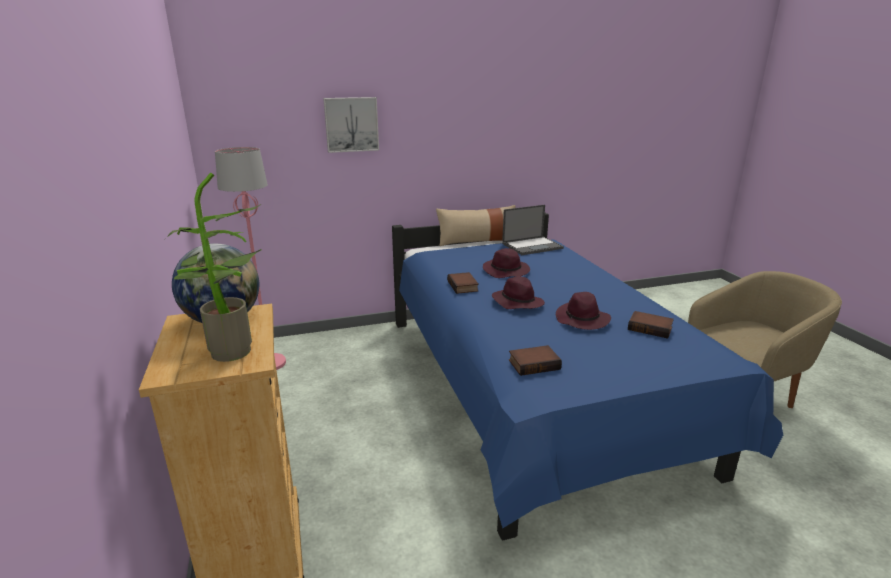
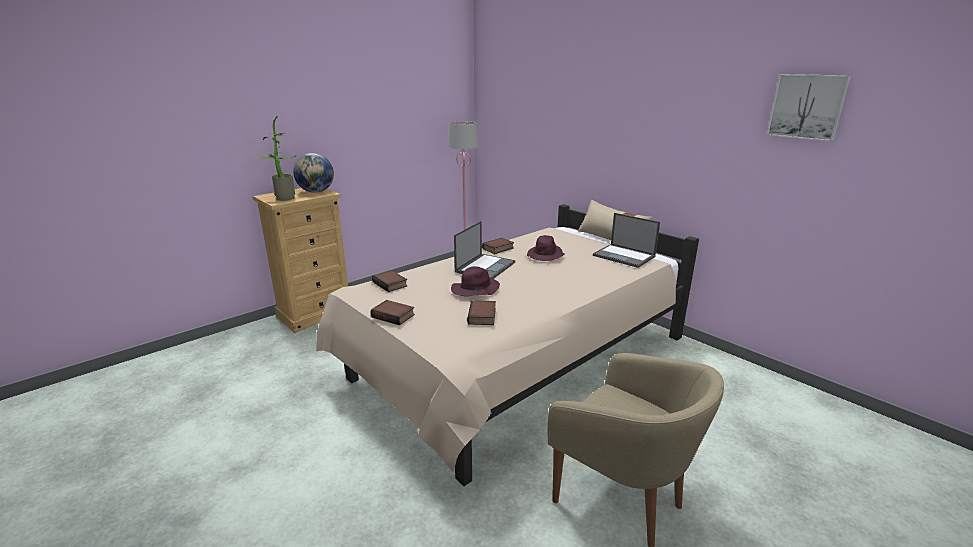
camera: 65 degrees right, 0 degrees up
(351, 124) = (550, 116): picture -> picture (807, 106)
(517, 302) = (485, 267): purple hat -> laptop
(532, 392) = (516, 362): blue bed -> beige bed
(636, 375) = (394, 315): none -> book

